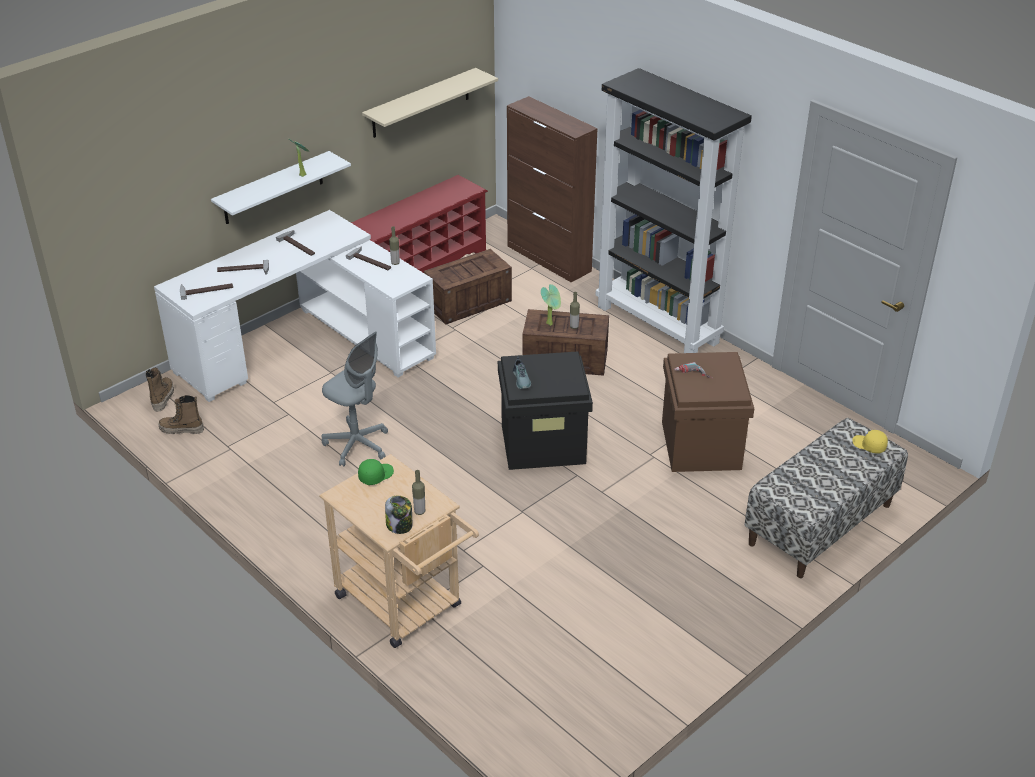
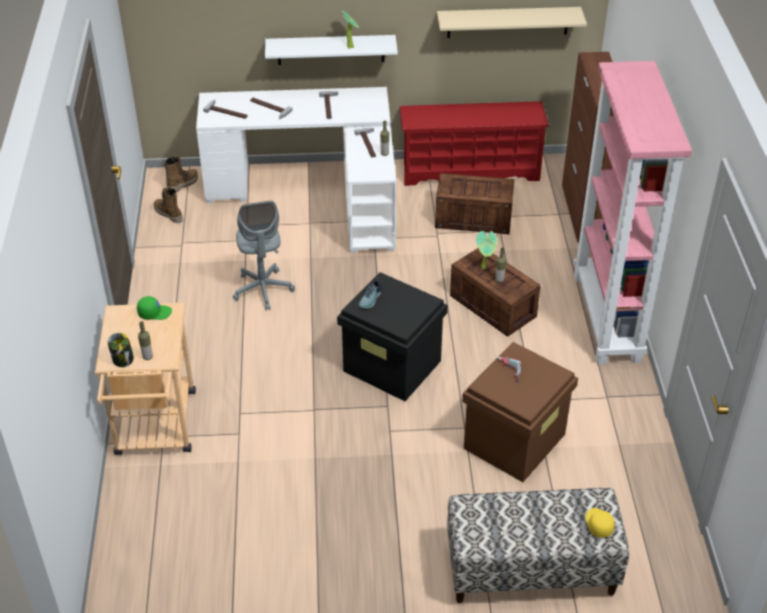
camera: 40 degrees right, 5 degrees up
(659, 324) = (608, 318): black bookcase -> pink bookcase

